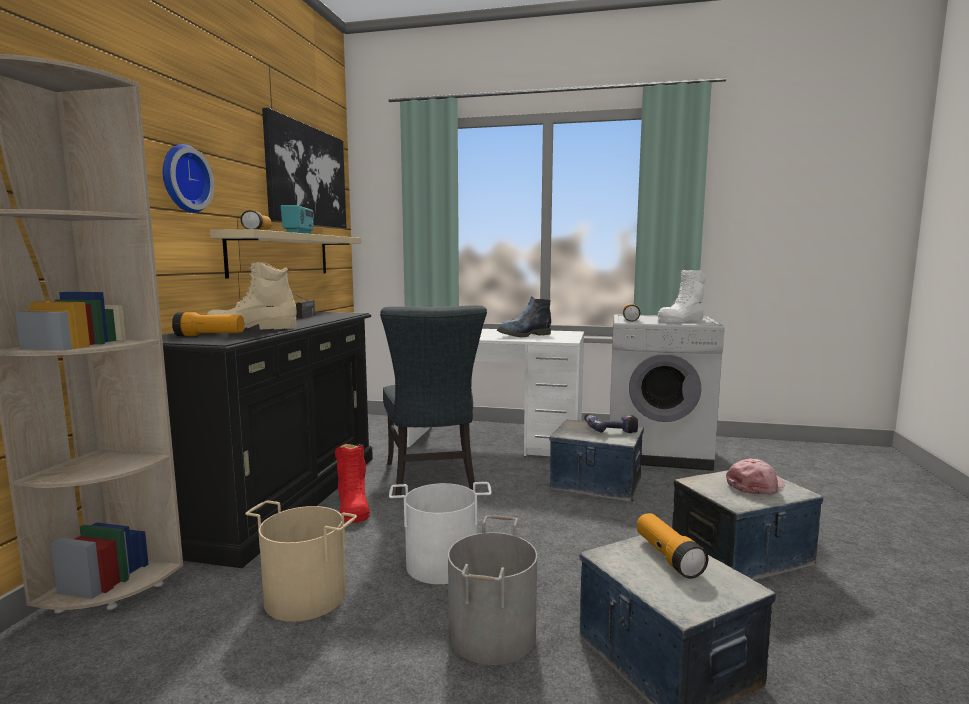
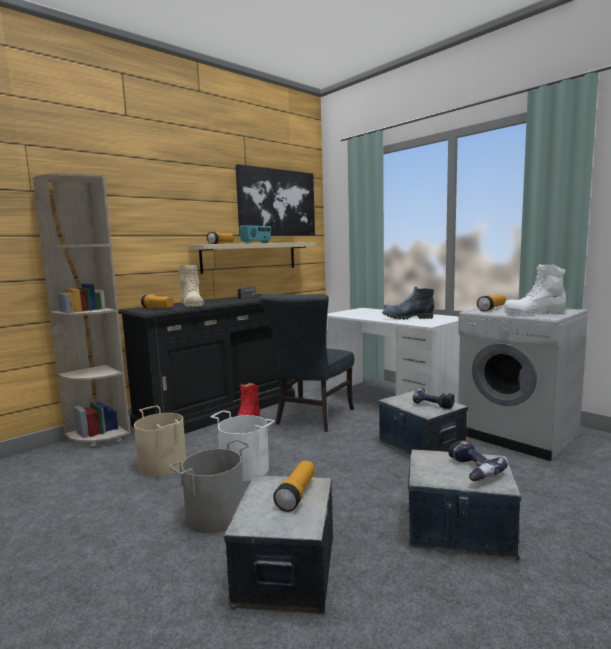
camera: 35 degrees right, 0 degrees up
(183, 179) = (169, 217): wall clock -> none
(252, 328) = (192, 304): beige boot -> beige boot turned 135 degrees counterclockwise
(756, 485) = (470, 470): pink cap -> power drill

